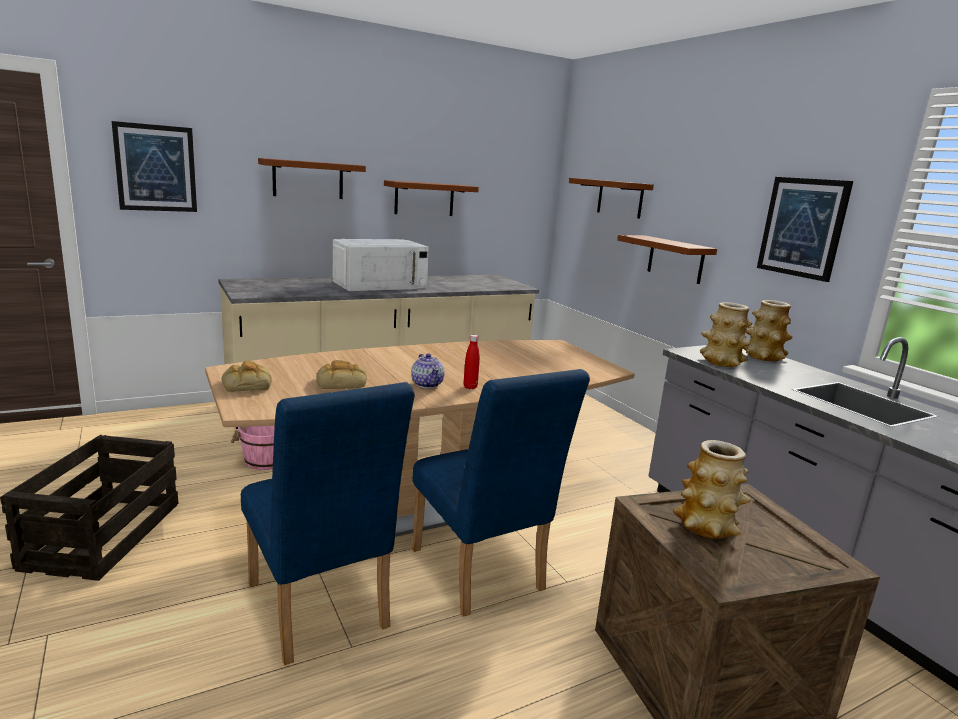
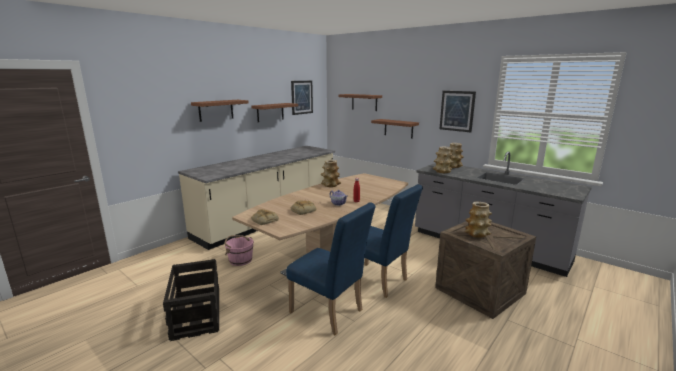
camera: 20 degrees left, 0 degrees up
(156, 168) = (139, 115): picture -> picture (301, 97)
(380, 284) = (263, 160): white microwave -> none
(462, 348) = (330, 185): none -> vase

